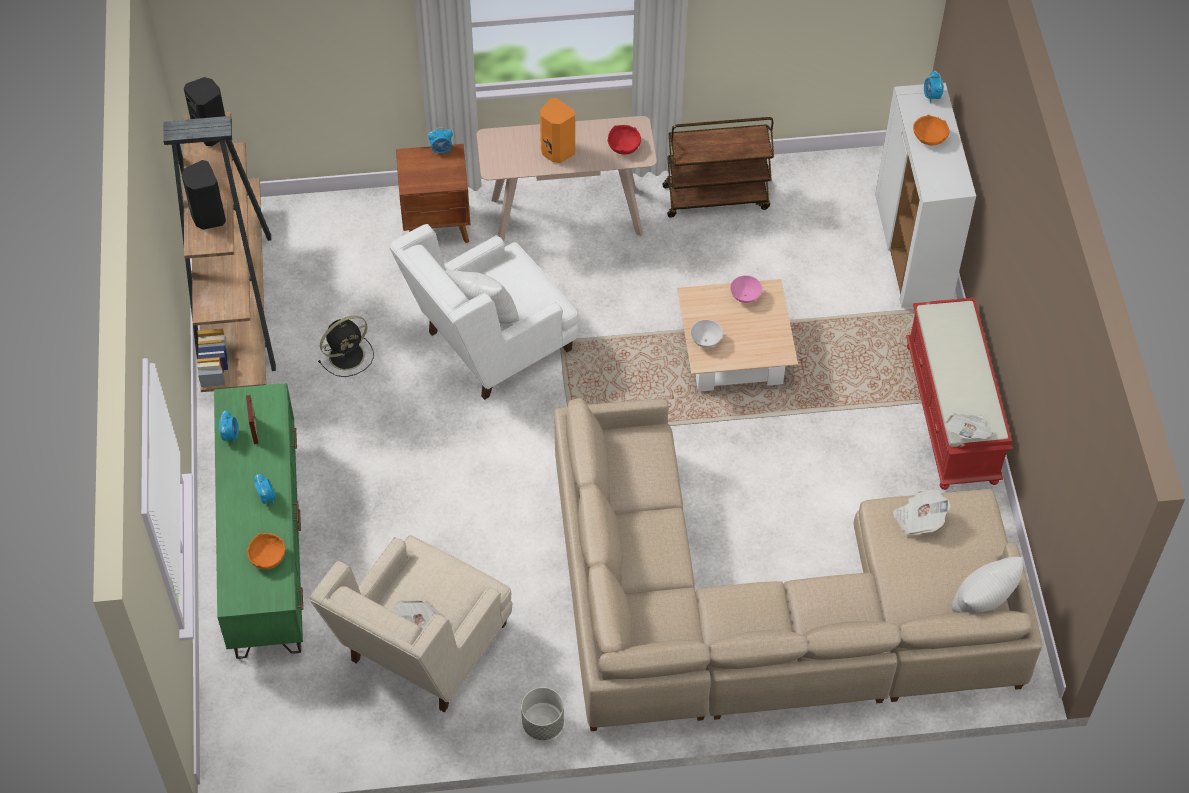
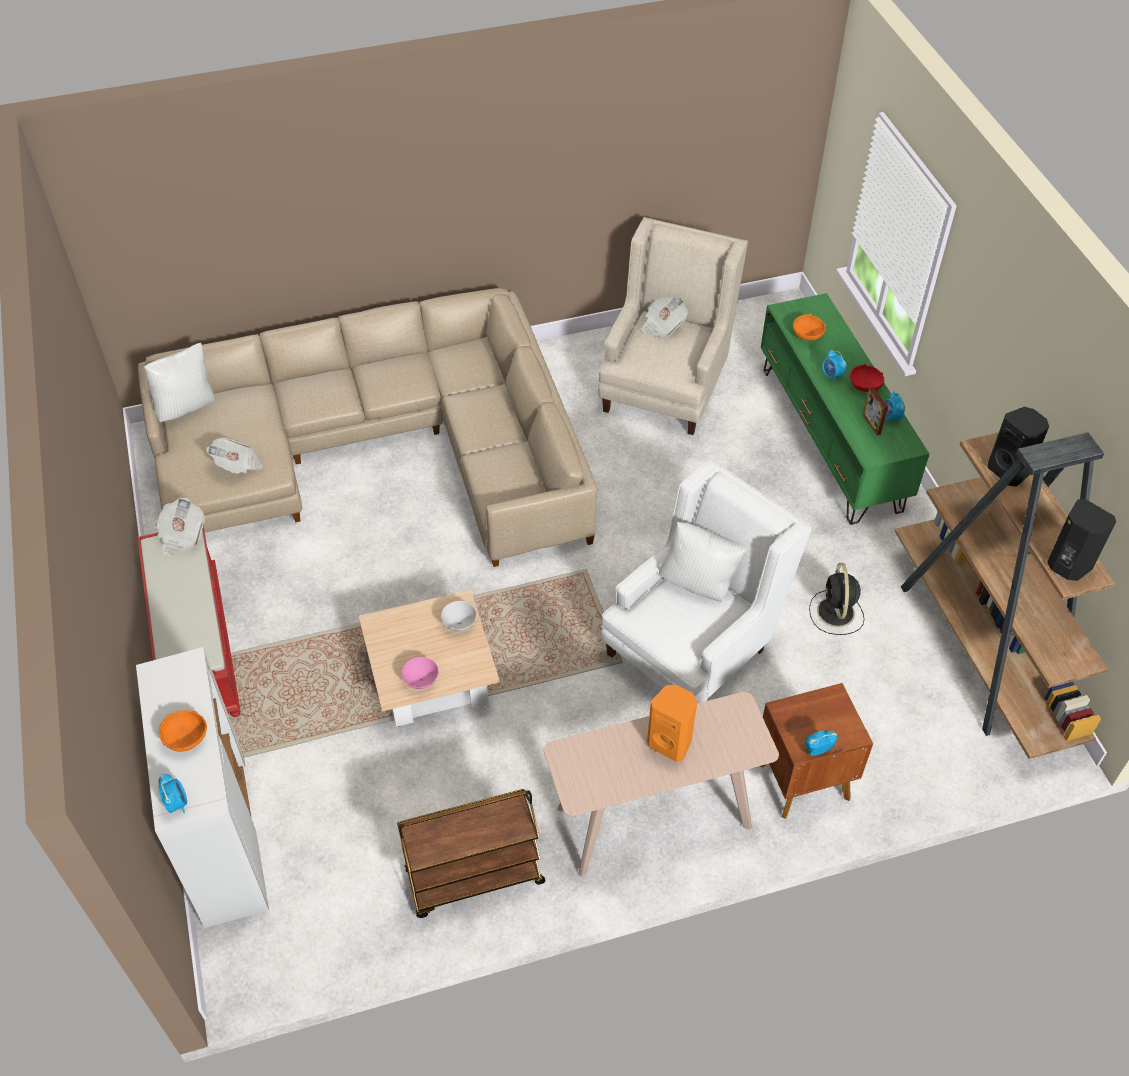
camera: 170 degrees right, 5 degrees down
(348, 355) = (836, 613): black fan -> black fan turned 45 degrees counterclockwise
(542, 724) = (554, 351): grey planter -> none
(624, 146) = (588, 763): red bowl -> red bowl (865, 385)

